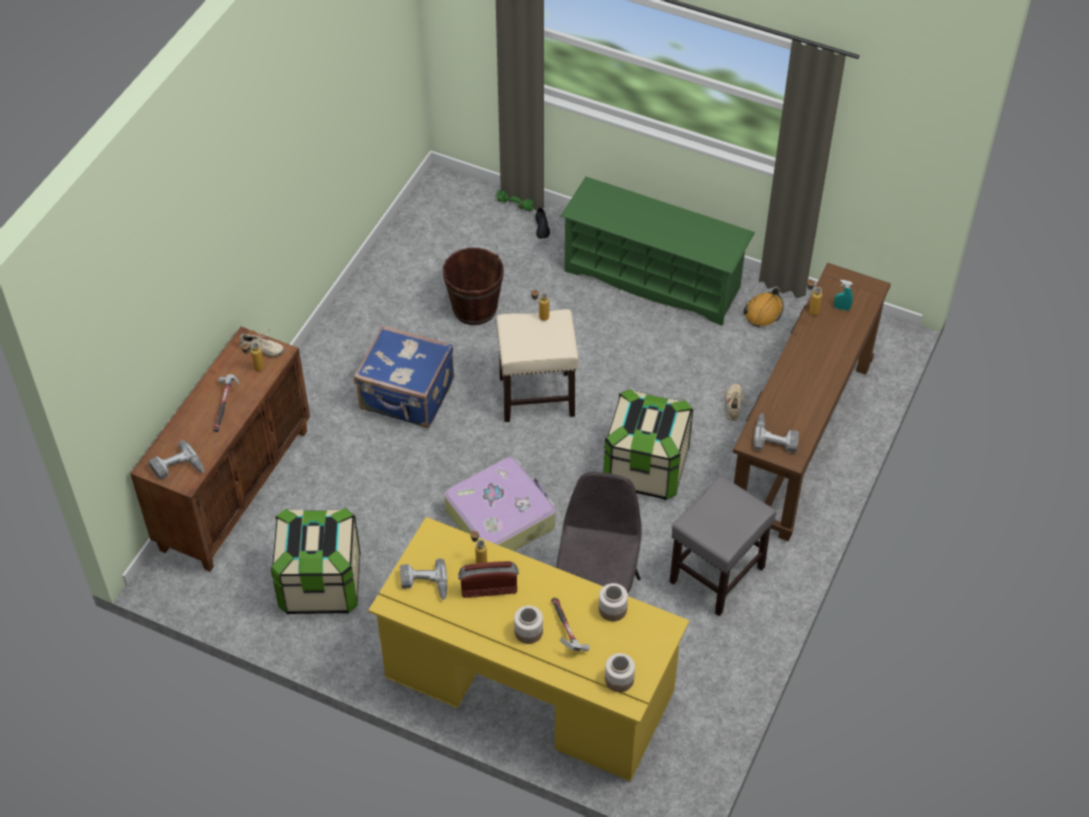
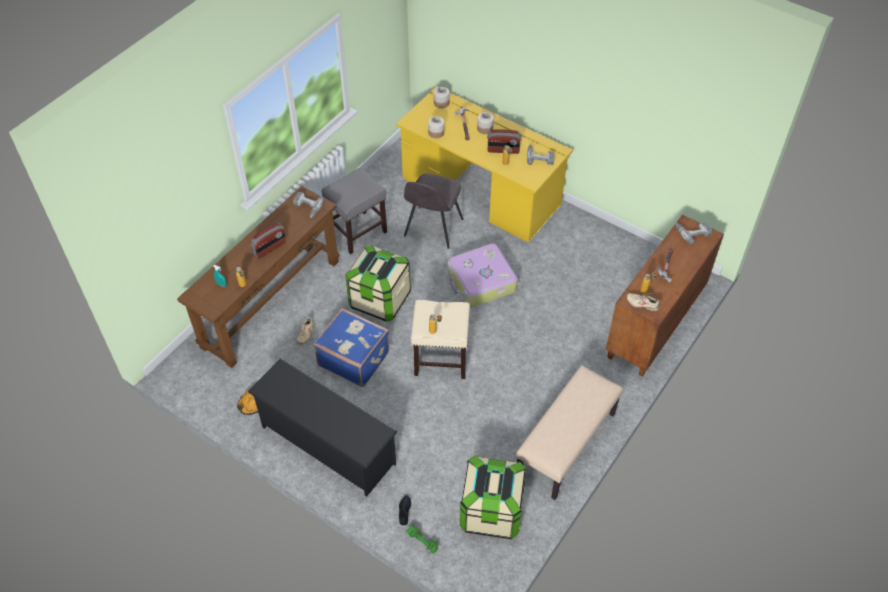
camera: 170 degrees left, 0 degrees up
(320, 584) = (598, 259): storage box -> storage box (491, 511)
(358, 318) = (566, 445): none -> beige bench
(407, 396) = (534, 373): blue suitcase -> blue suitcase (354, 358)
(475, 308) = (474, 439): brown bucket -> none
(653, 279) = (327, 445): green shoe rack -> black shoe rack
(801, 365) = (270, 249): none -> radio

